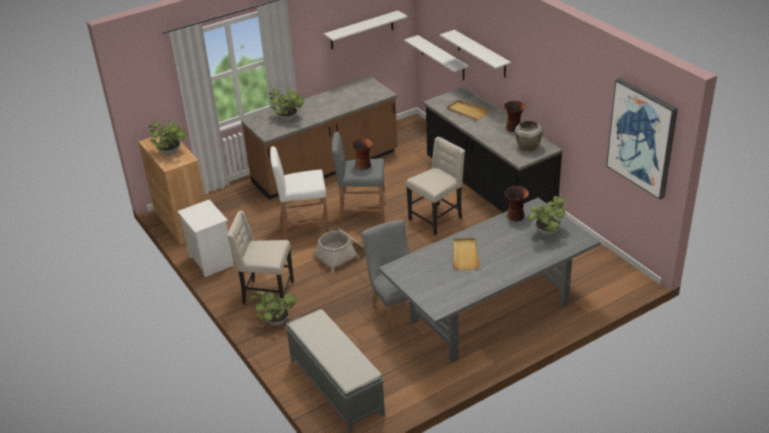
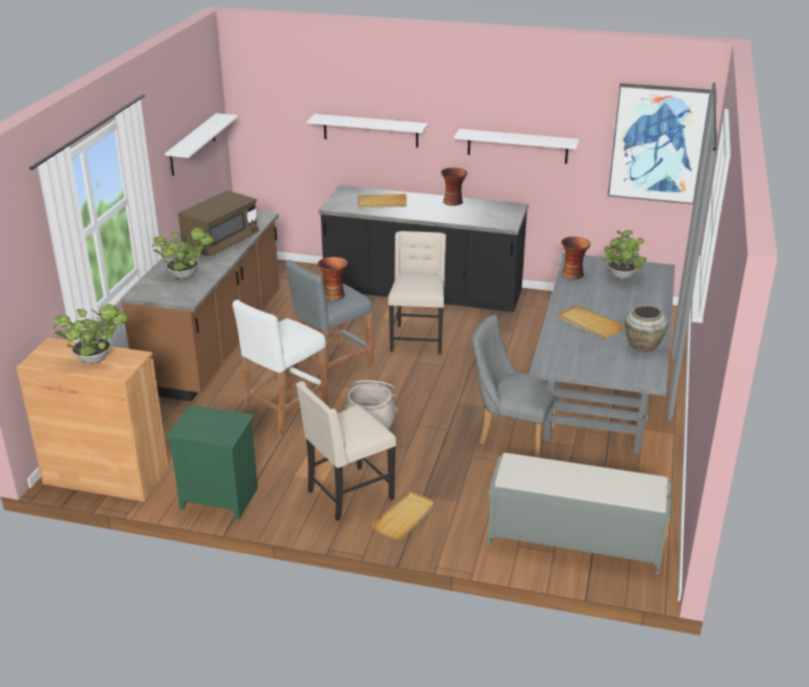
camera: 45 degrees left, 5 degrees down
(210, 261) = (217, 499): white nightstand -> green nightstand
(275, 321) = (405, 517): potted plant -> beige tray
(336, 104) = (221, 242): none -> brown microwave
(442, 58) = (291, 160): white shelf -> white shelf (517, 146)
(527, 147) = (495, 212): beige vase -> beige vase (642, 346)

